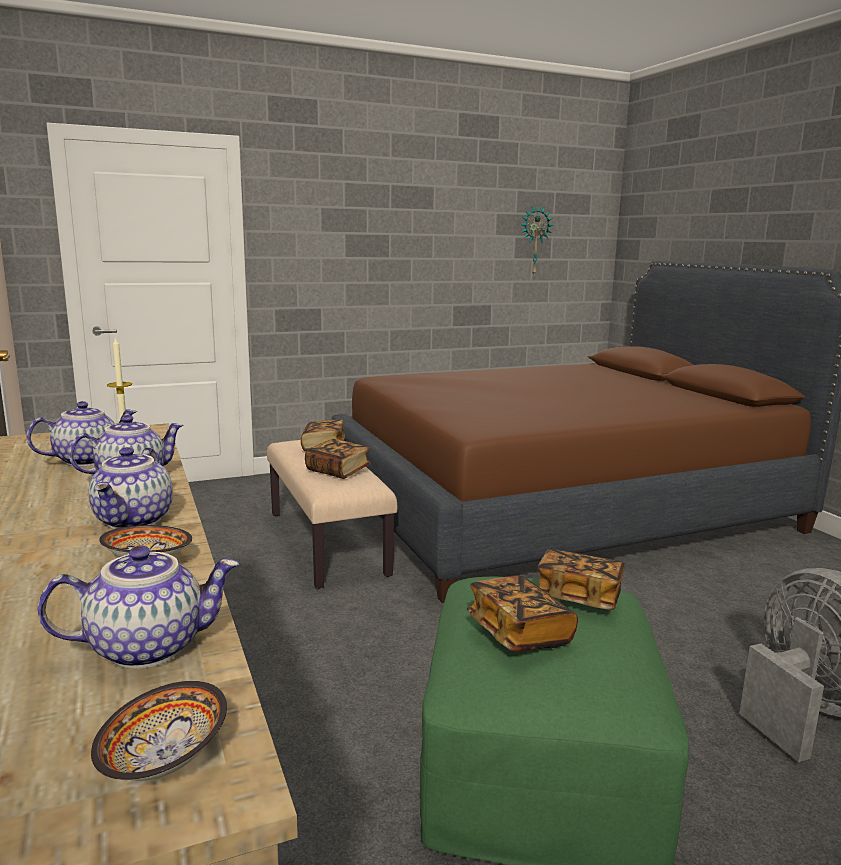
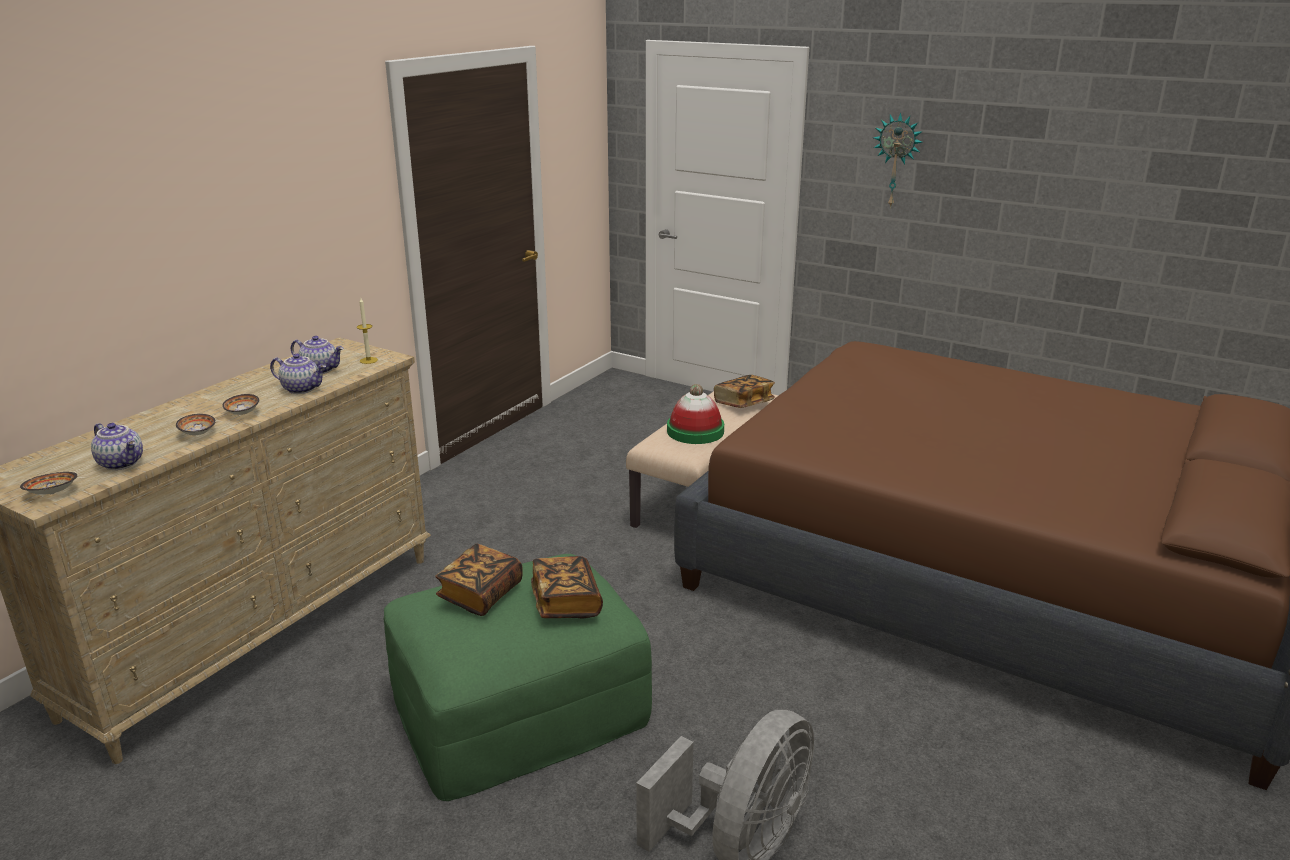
camera: 55 degrees right, 10 degrees up
(135, 521) = (243, 413): teapot -> bowl
(338, 471) = (695, 431): book -> hat
(534, 240) = (1216, 197): wall clock -> wall clock (896, 160)

